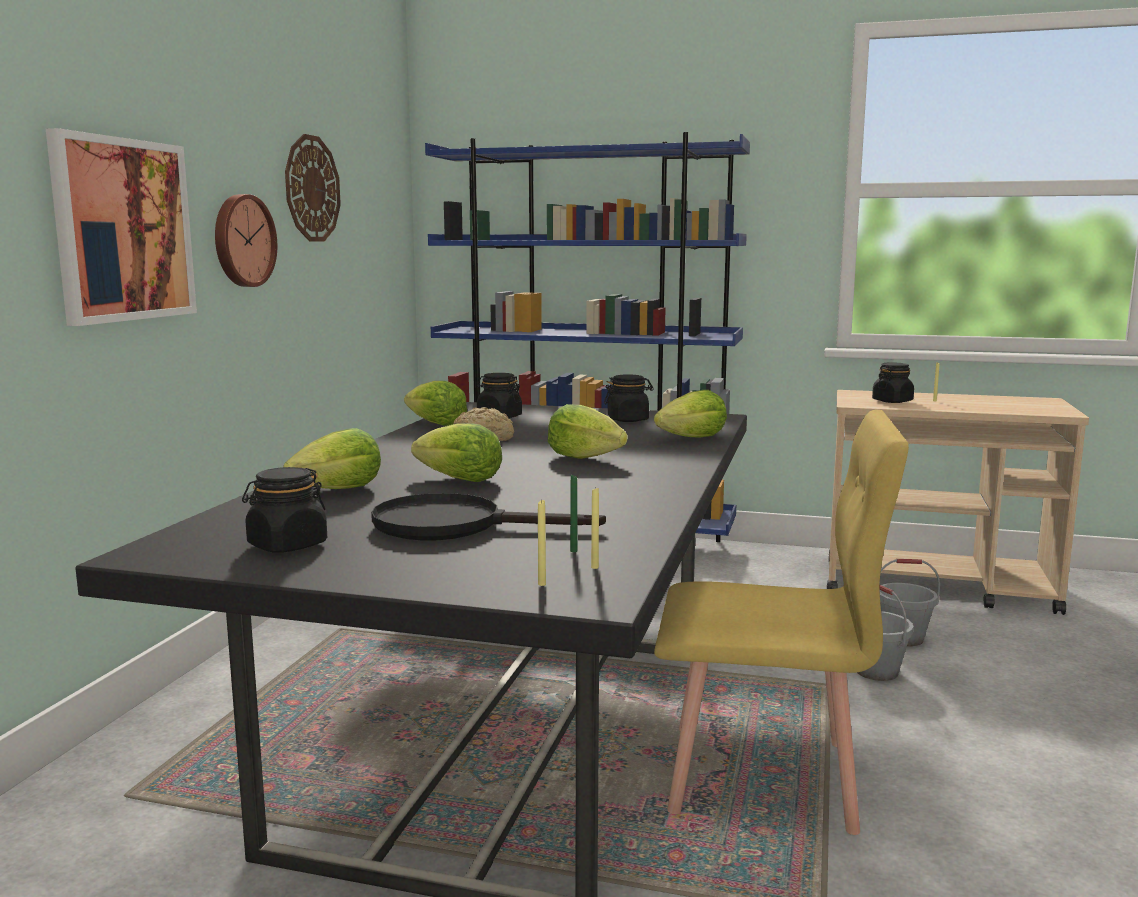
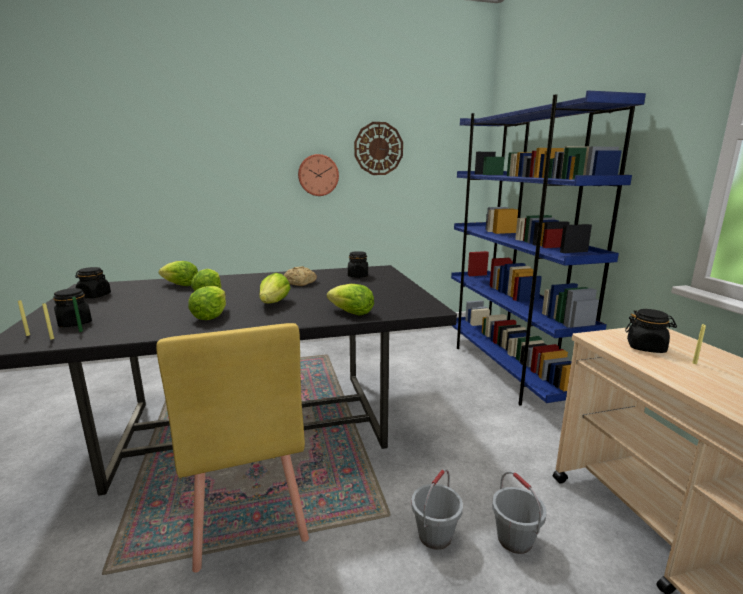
camera: 60 degrees right, 5 degrees up
(123, 230) = (239, 171): picture -> none
(436, 424) = (325, 272): lettuce -> lettuce (210, 316)
(455, 526) = (125, 308): black frying pan -> none
(628, 420) = (388, 294): black jar -> black jar (75, 323)

